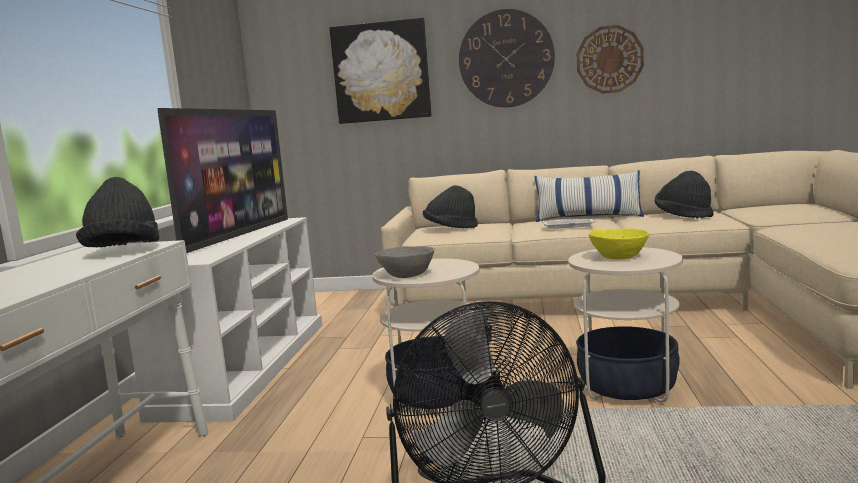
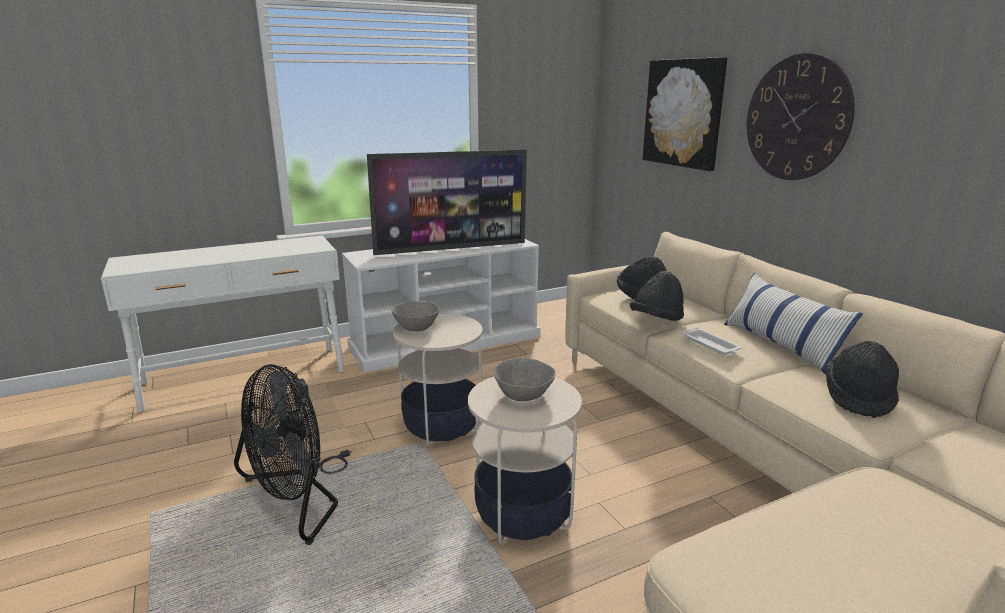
camera: 55 degrees right, 10 degrees up
(123, 251) = (297, 248): black hat -> black hat (656, 320)
(609, 59) = (925, 142): wall clock -> none
(619, 257) = (523, 395): yellow bowl -> grey bowl

